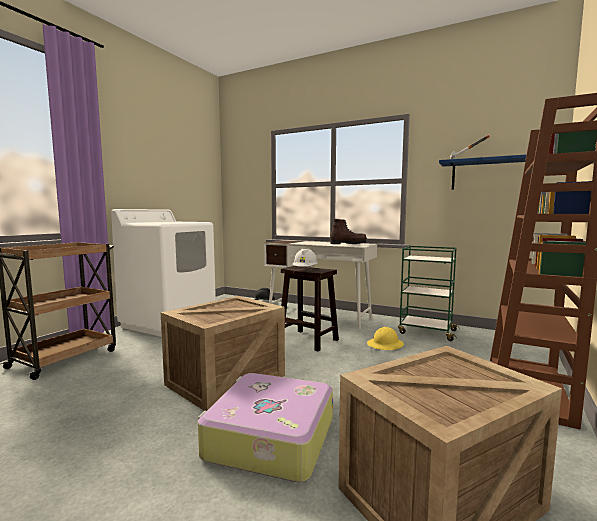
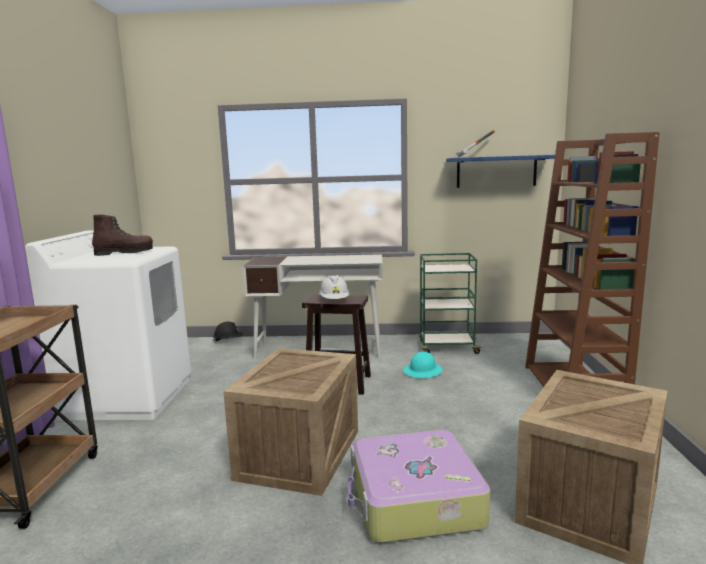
camera: 25 degrees left, 5 degrees up
(348, 244) = (351, 257): brown boot -> brown boot (124, 252)
(385, 345) = (423, 371): yellow hard hat -> turquoise hard hat

